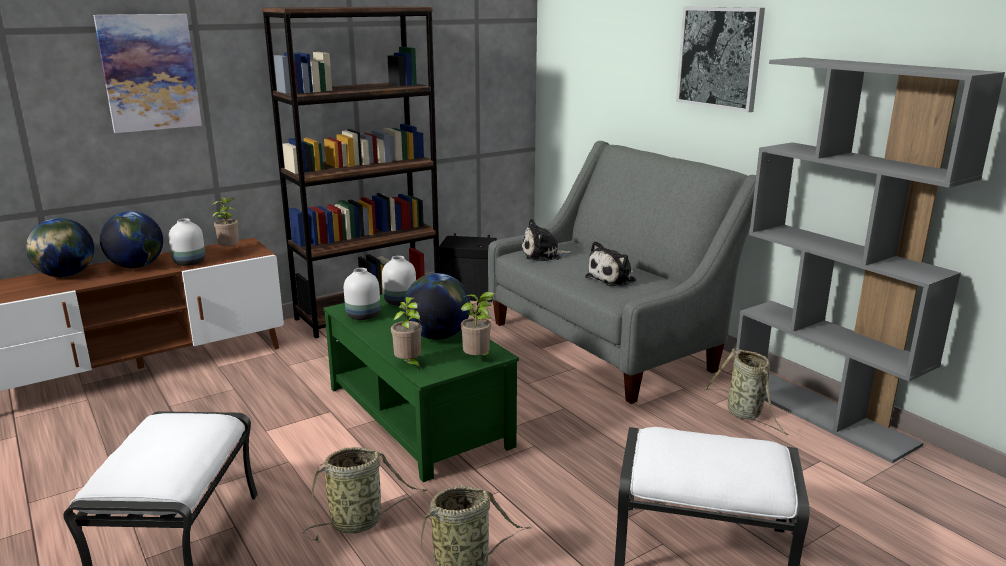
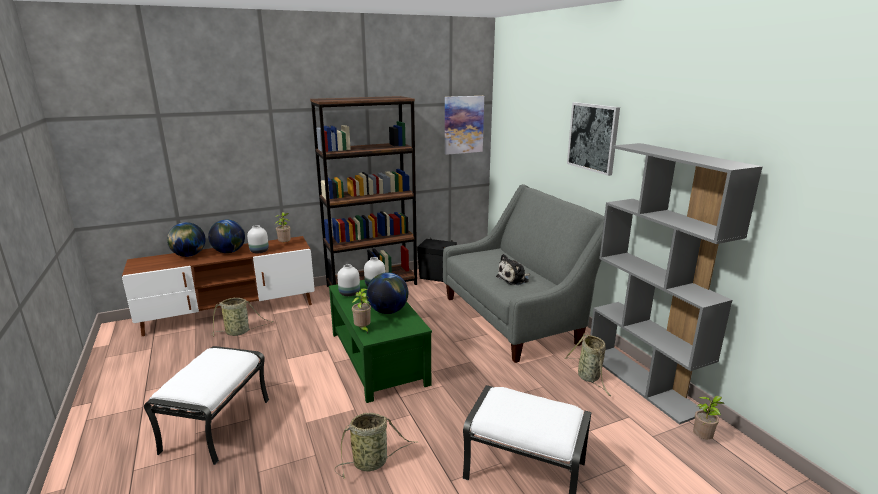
camera: 10 degrees right, 0 degrees up
(149, 72) = (242, 138): picture -> picture (463, 124)
(360, 522) = (321, 425): basket -> basket (239, 332)
(478, 359) = (406, 330): potted plant -> potted plant (703, 439)
(543, 255) = (476, 258): plush toy -> none

